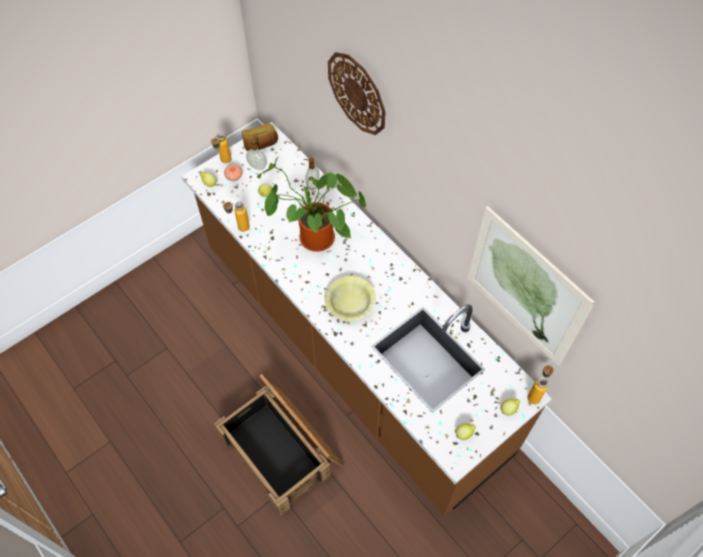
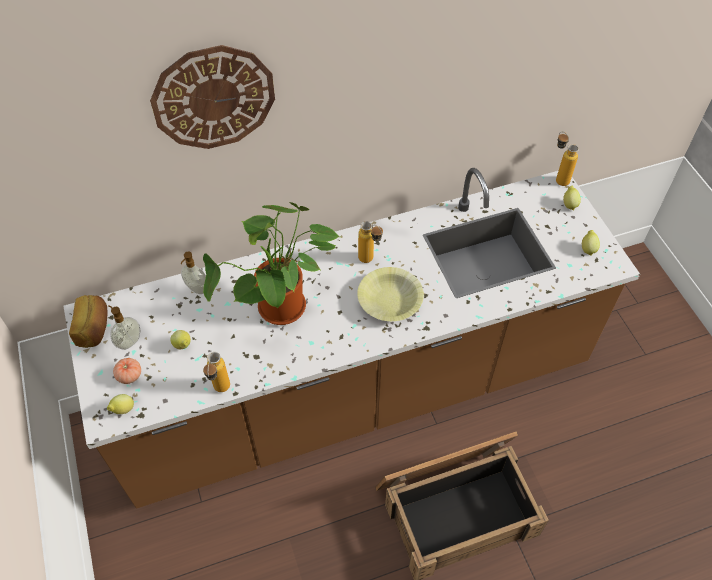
camera: 70 degrees left, 5 degrees down
(223, 162) = (97, 382): bottle -> bottle (370, 261)
(525, 288) = (511, 85): picture -> none

